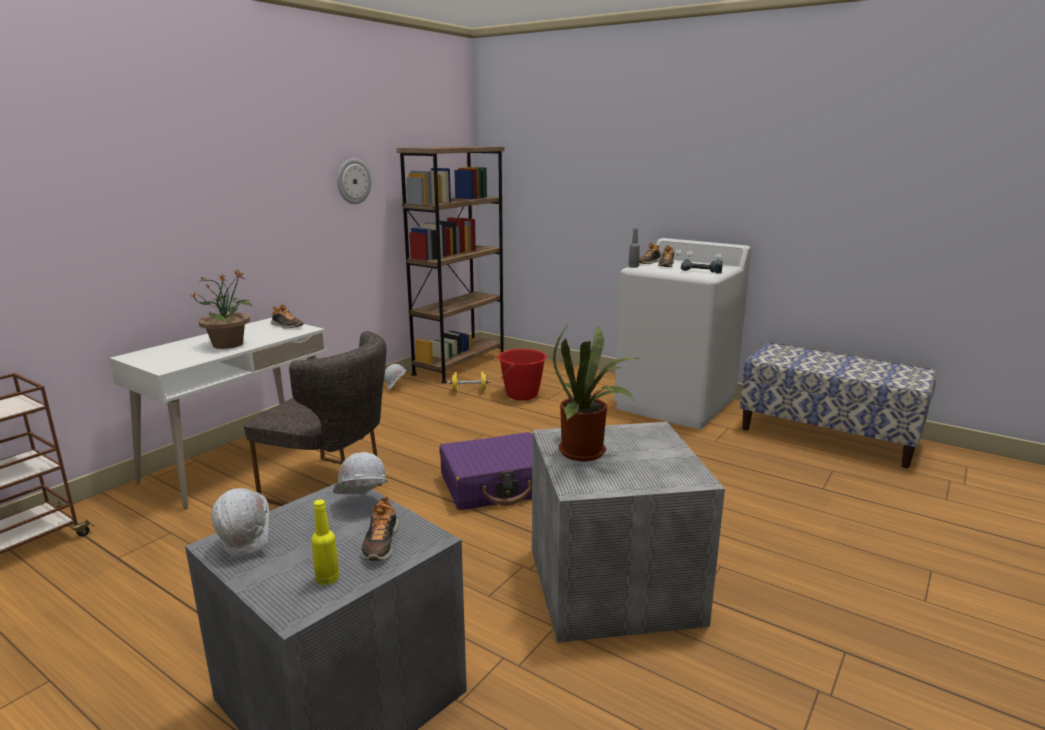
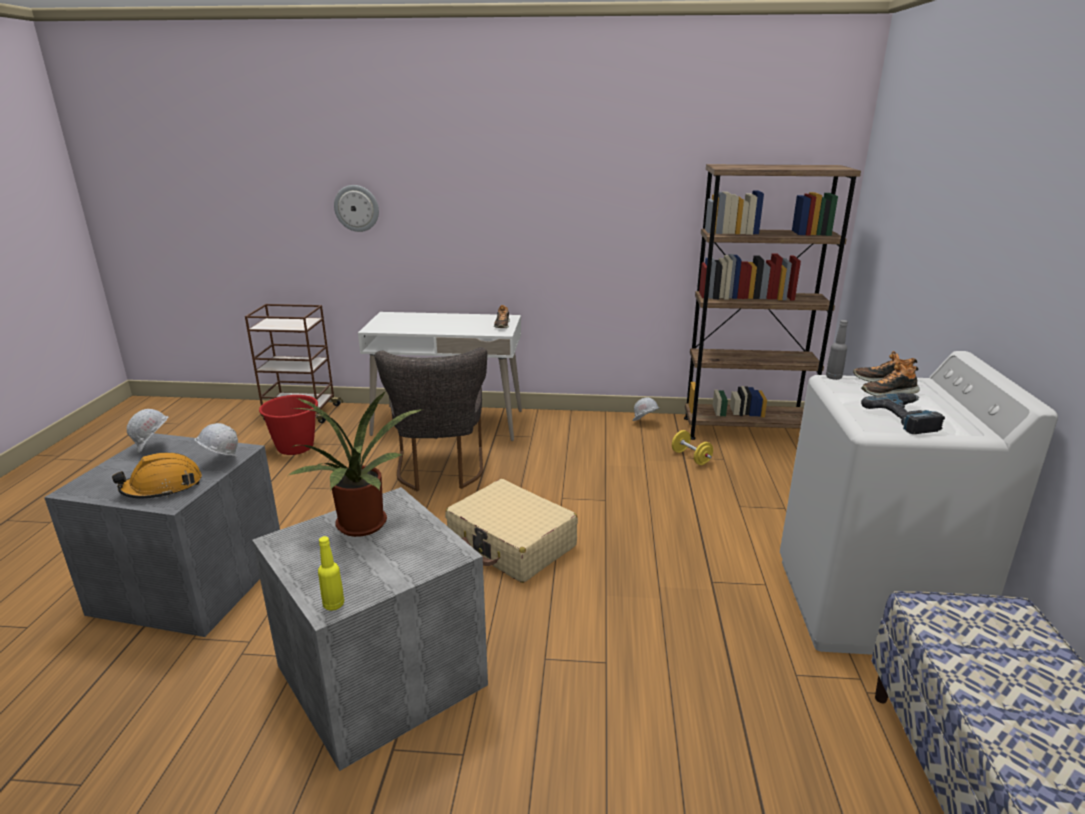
camera: 60 degrees right, 5 degrees up
(229, 344) = (438, 325): potted plant -> none
(327, 579) = (113, 486): yellow bottle -> yellow bottle (334, 605)
(353, 181) = (641, 198): wall clock -> wall clock (357, 208)
(381, 543) = (163, 487): shoe -> orange hard hat
(497, 485) = (512, 544): purple suitcase -> beige suitcase
(522, 395) = (726, 488): red bucket -> red bucket (295, 447)

